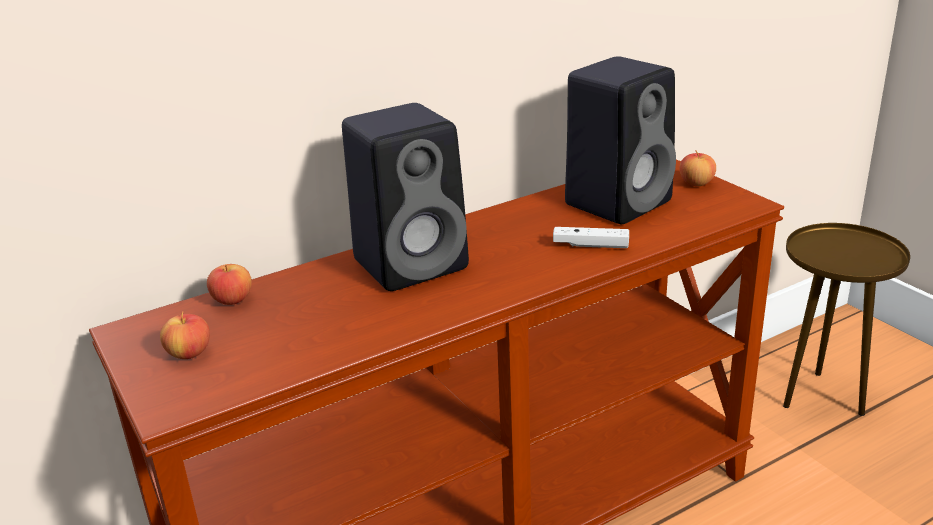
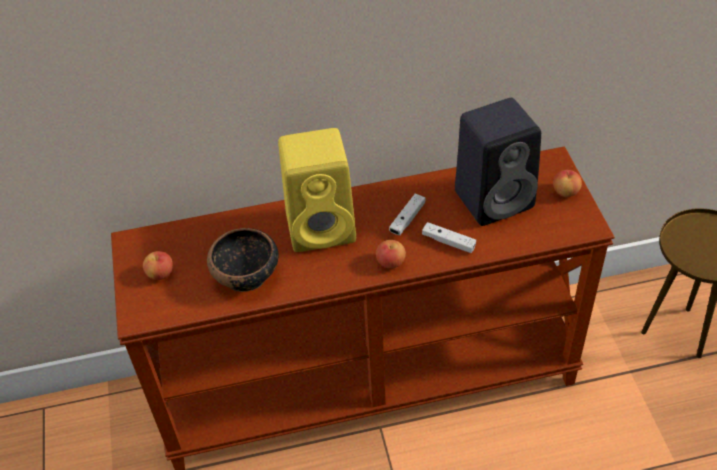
camera: 20 degrees right, 20 degrees up
(232, 300) = (199, 231): apple -> apple (390, 262)
(328, 328) = (246, 276): none -> bowl
(413, 263) = (323, 226): black speaker -> yellow speaker
(522, 237) = (407, 219): none -> white game controller

